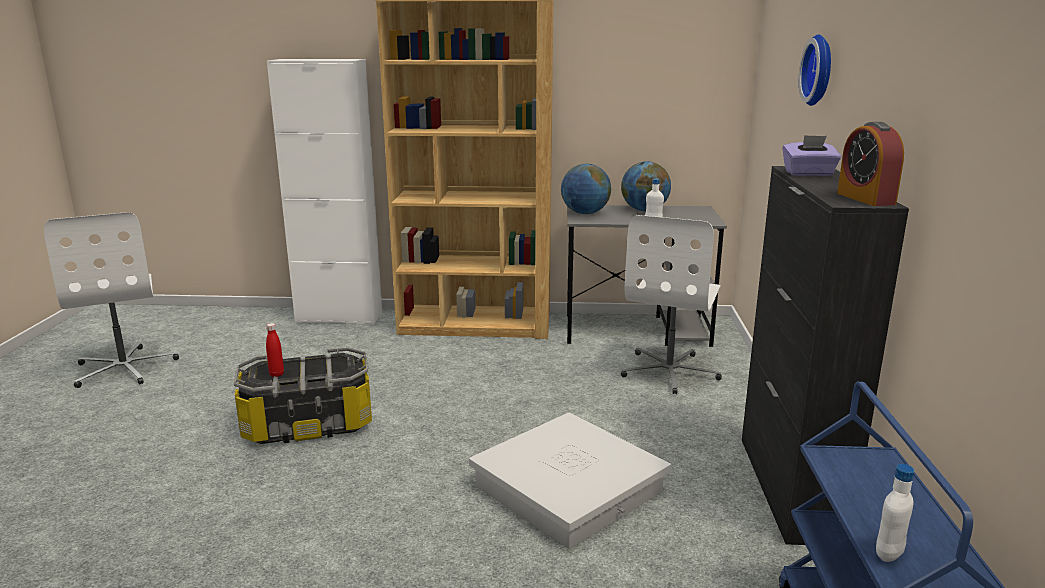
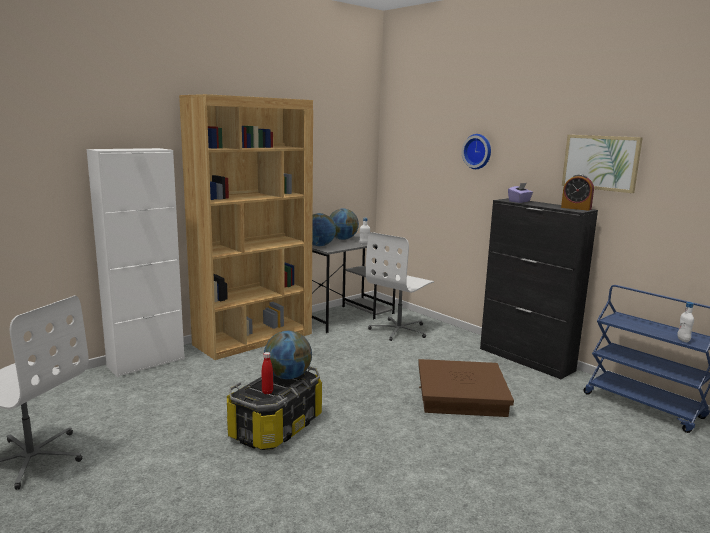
camera: 45 degrees left, 5 degrees down
(328, 366) = (288, 376): none -> globe
(567, 488) = (461, 395): white storage box -> brown storage box
(670, 371) = (399, 330): white office chair -> white office chair turned 60 degrees clockwise
(933, 97) = (600, 162): none -> picture

